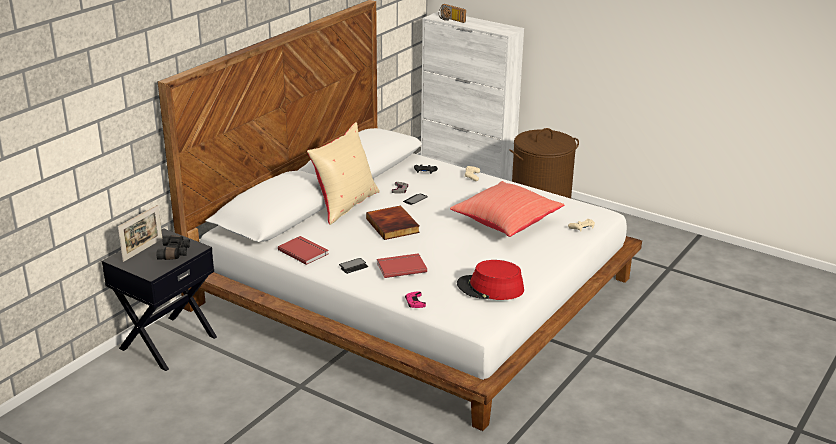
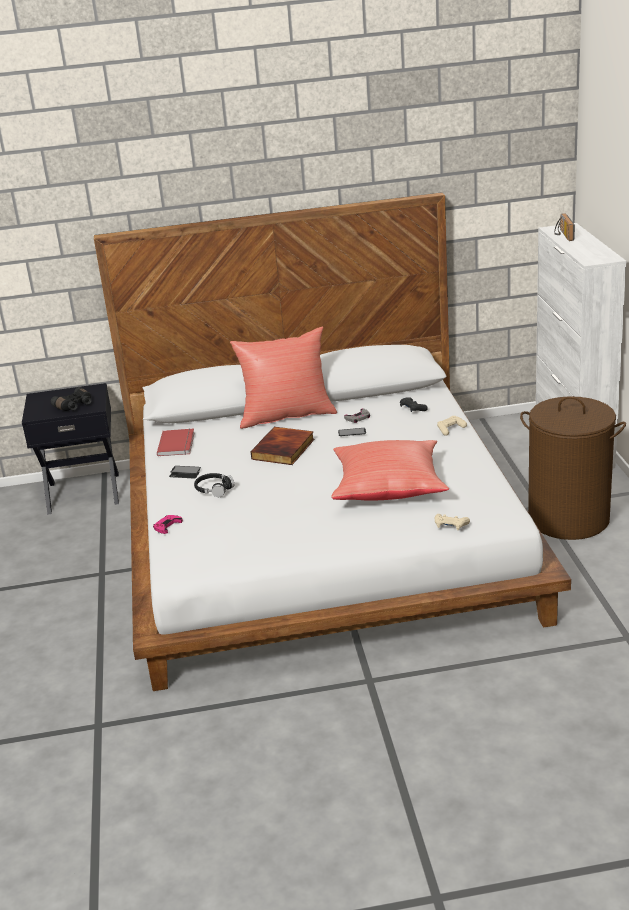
camera: 50 degrees right, 0 degrees up
(142, 250) = (62, 395): picture frame -> none
(345, 205) = (286, 415): beige pillow -> red pillow
(401, 267) = (214, 489): red book -> black headphones
(490, 288) = (241, 543): red hat -> none

